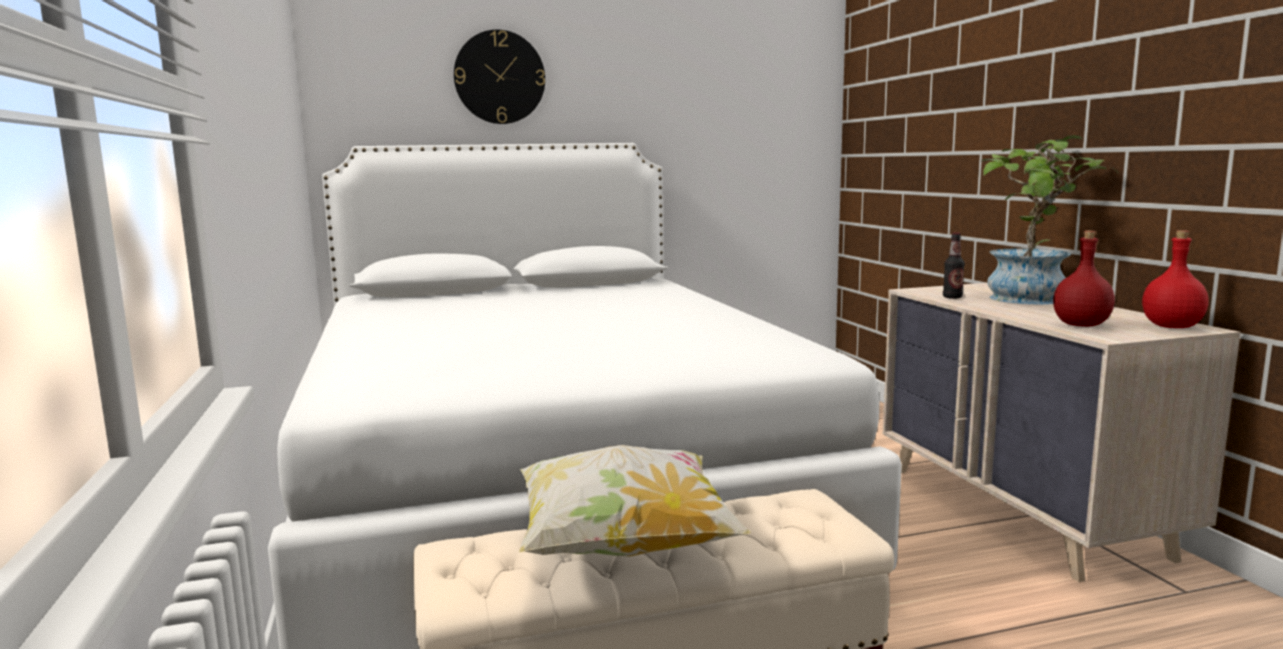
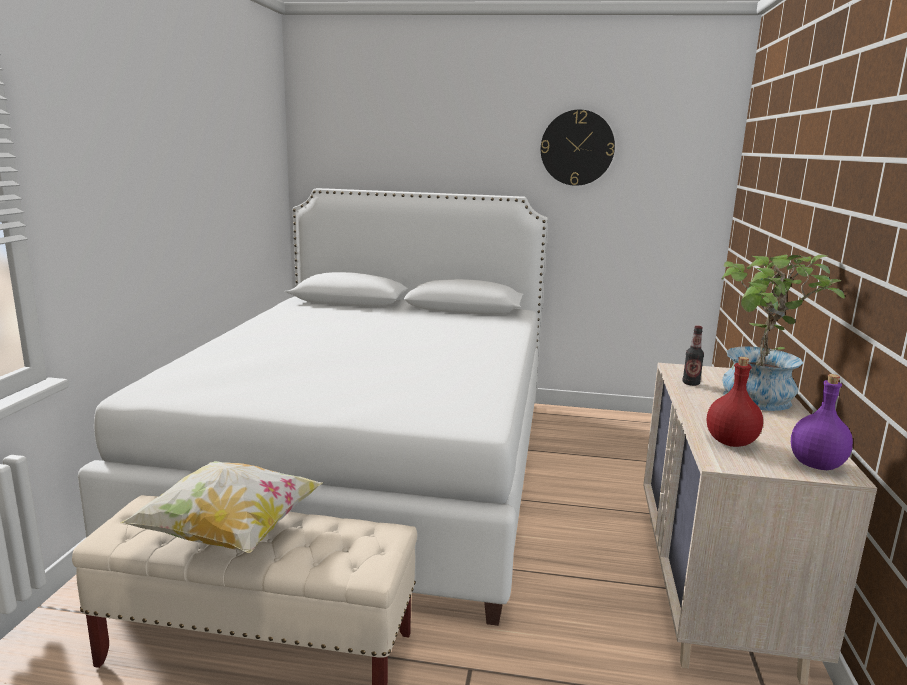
camera: 25 degrees right, 5 degrees up
(499, 77) = (425, 139): wall clock -> wall clock (577, 148)
(1171, 327) = (815, 465): red bottle -> purple bottle

